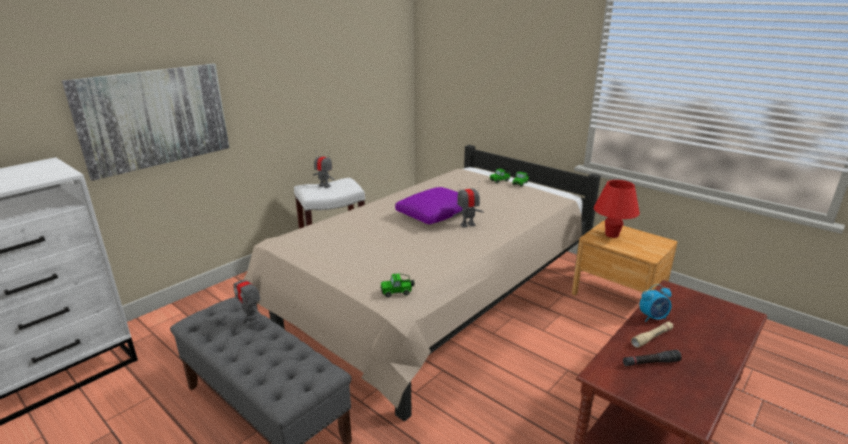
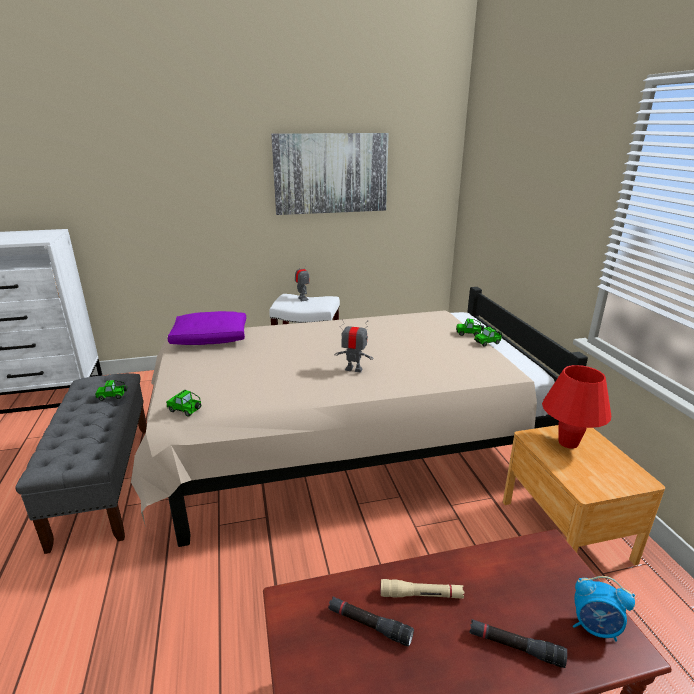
camera: 35 degrees right, 0 degrees up
(155, 118) = (151, 209): picture -> picture (331, 173)
(251, 321) = (113, 396): toy robot -> toy car
(434, 215) = (339, 349): purple pillow -> purple pillow (209, 338)
(653, 317) = (462, 570): alarm clock -> alarm clock (595, 627)
(714, 337) = (515, 647): none -> black flashlight

